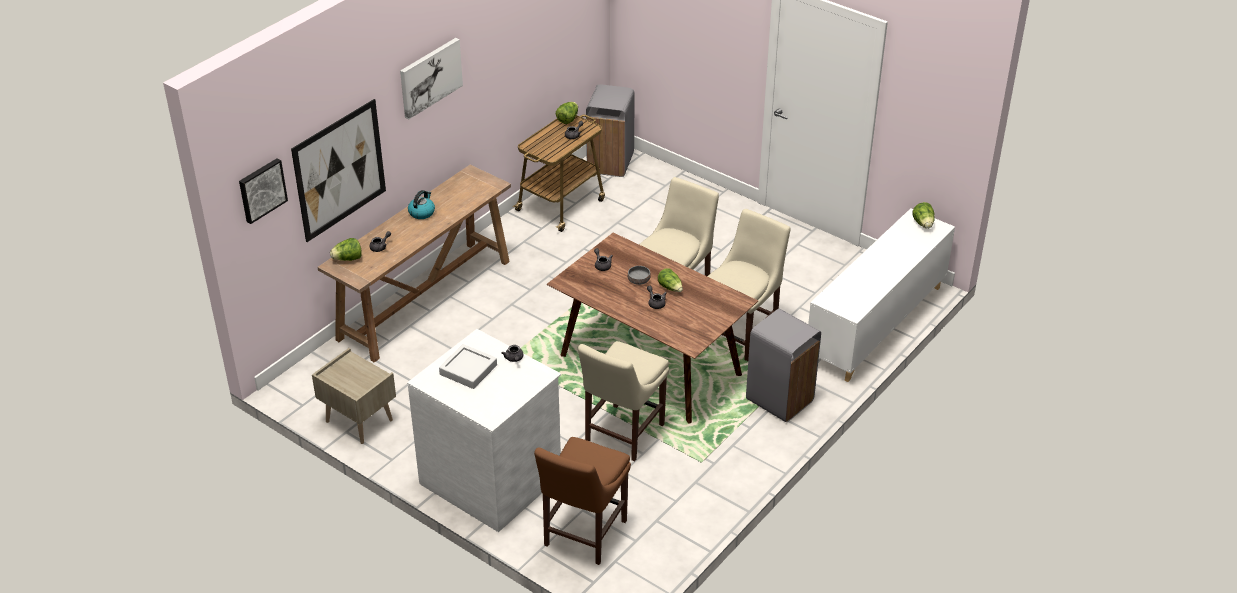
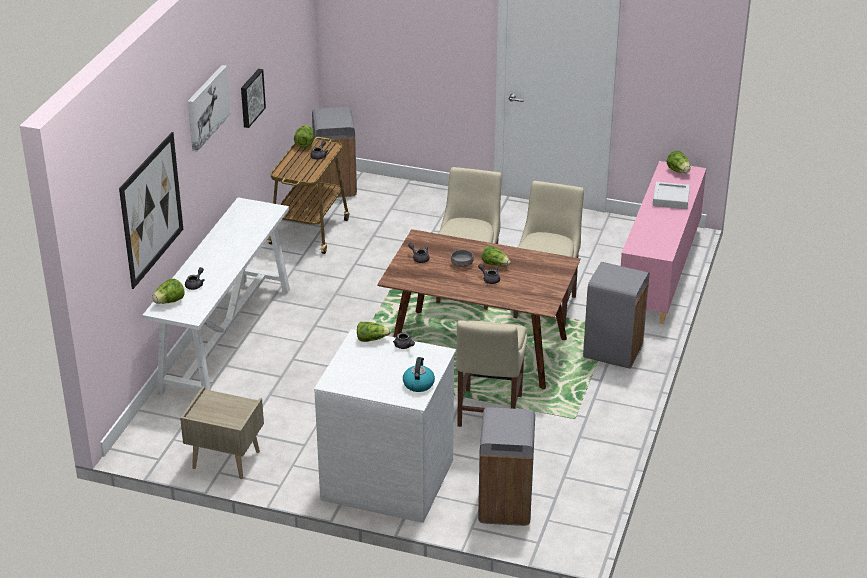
camera: 20 degrees left, 5 degrees down
(261, 190) = (100, 234): picture -> picture (251, 97)
(422, 212) = (217, 247): kettle -> kettle (418, 384)
(426, 299) = (227, 339): brown console table -> white console table
(468, 370) = (366, 365): grey tray -> grey tray (671, 198)
(489, 344) = (371, 339): none -> lettuce
(583, 535) = (504, 506): brown chair -> grey trash can
(876, 325) = (659, 272): white cabinet -> pink cabinet

